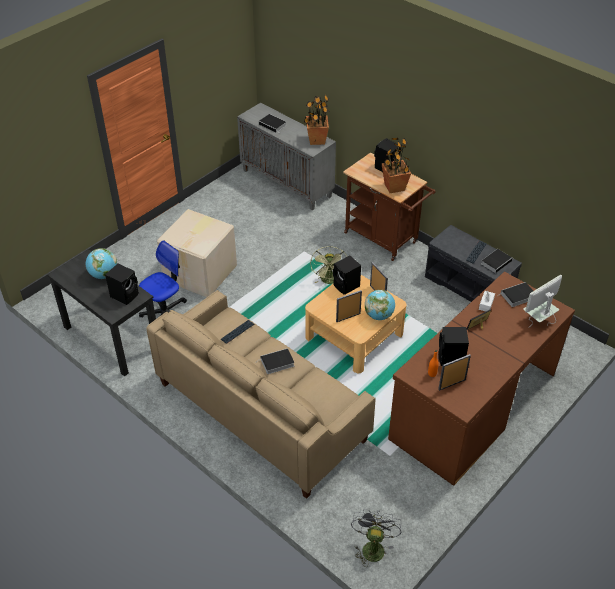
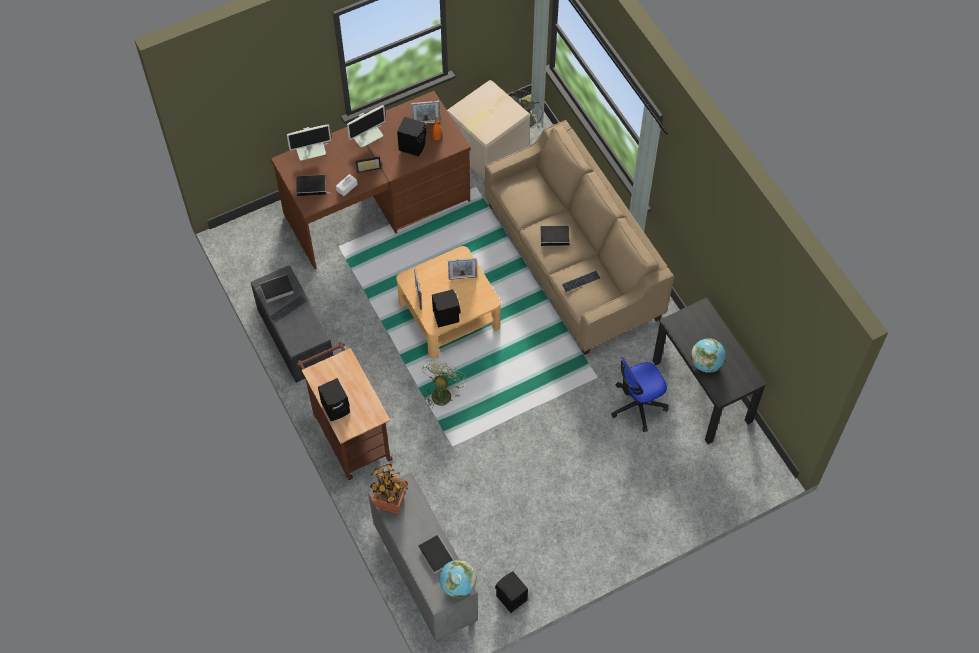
camera: 160 degrees left, 15 degrees up
(125, 295) = (687, 329): black speaker -> black speaker (510, 598)
(201, 272) = (583, 452): cardboard box -> cardboard box (486, 148)
(379, 315) = (431, 270): globe -> globe (457, 585)
(394, 187) = (344, 372): potted plant -> none
(497, 349) = (367, 142): none -> monitor

